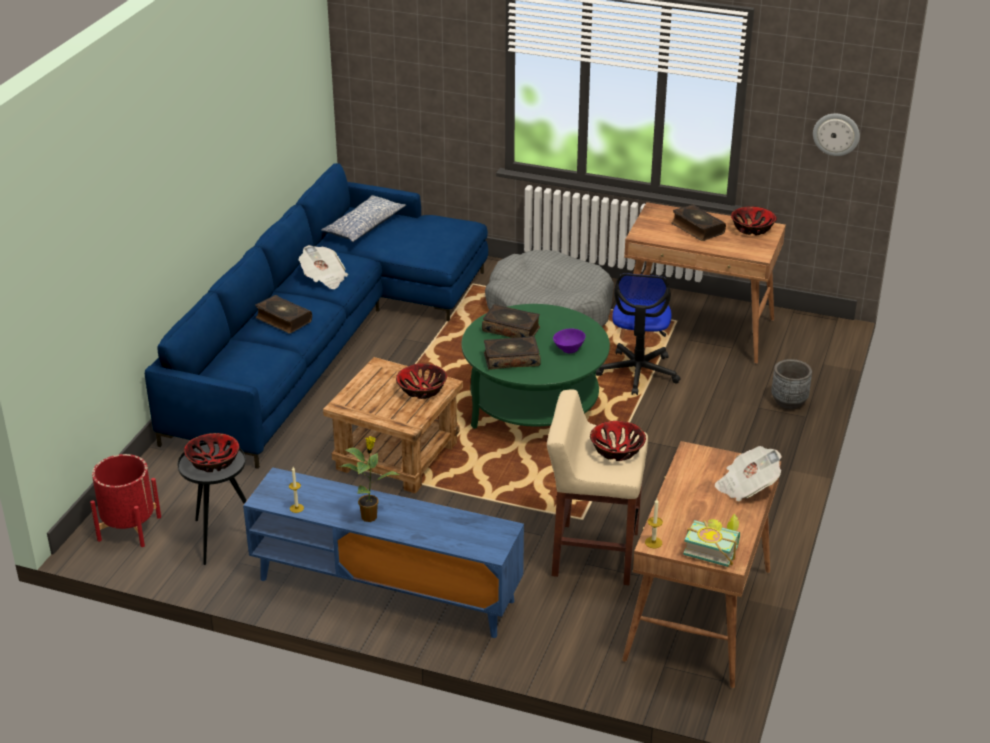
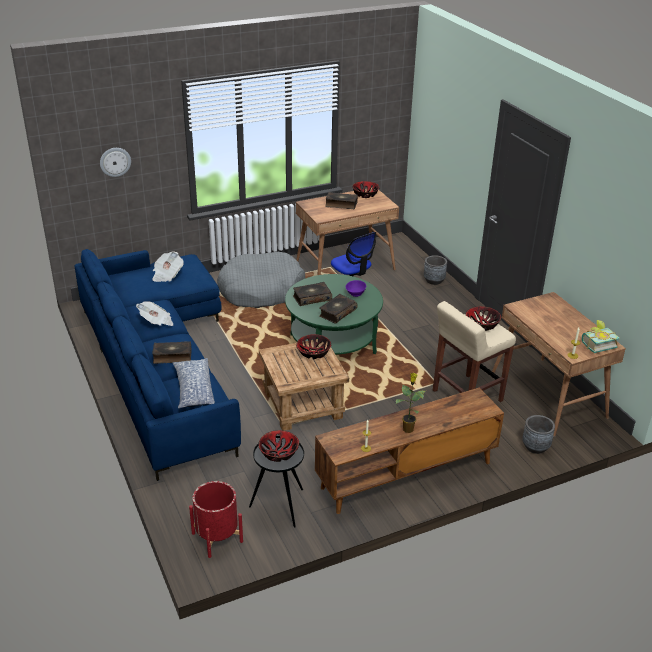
camera: 45 degrees left, 0 degrees up
(363, 227) = (131, 284): pillow -> pillow (193, 389)
(385, 590) = (406, 475): blue tv stand -> brown tv stand
(580, 657) = (535, 447): none -> grey planter
(746, 486) = (561, 310): newspaper -> newspaper (167, 275)
(836, 134) = (388, 125): wall clock -> wall clock (115, 161)

